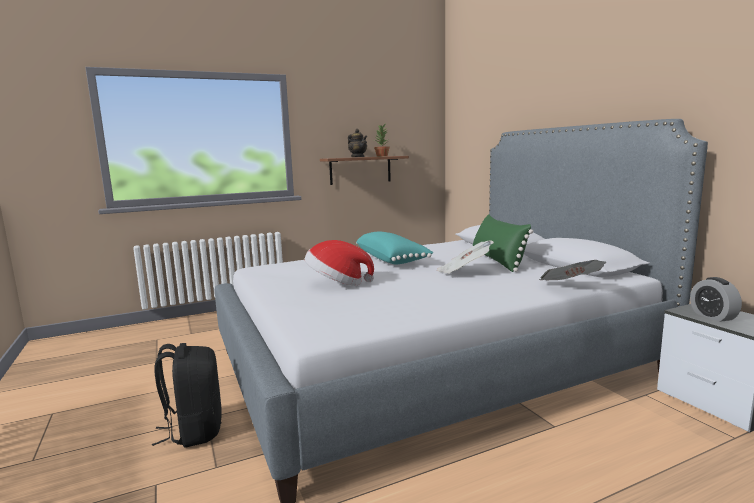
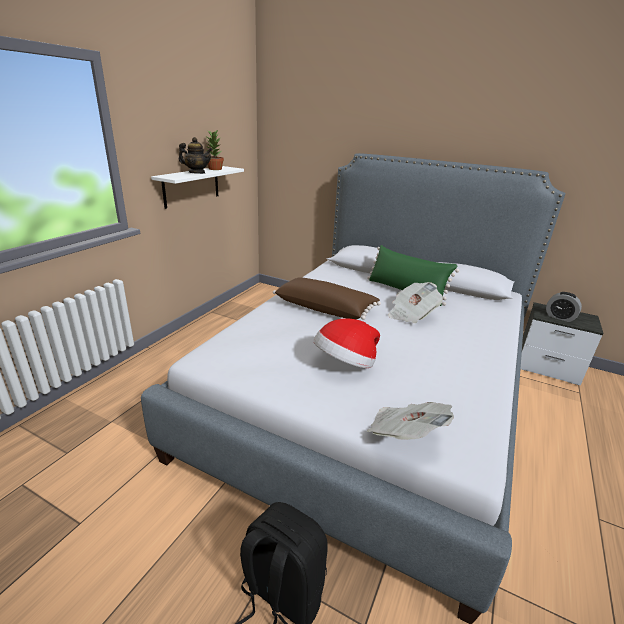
camera: 40 degrees left, 15 degrees up
(360, 170) = (191, 186): brown shelf -> white shelf
(392, 259) = (325, 308): turquoise pillow -> brown pillow
(570, 287) = (504, 318): newspaper -> newspaper (404, 434)

